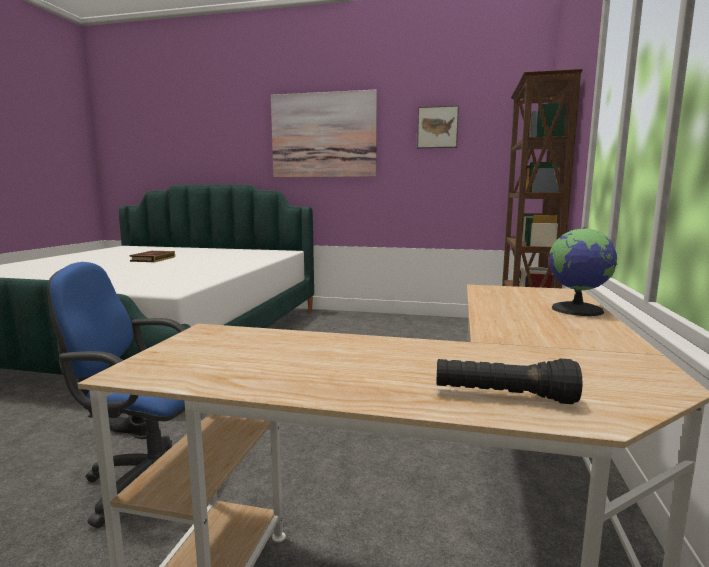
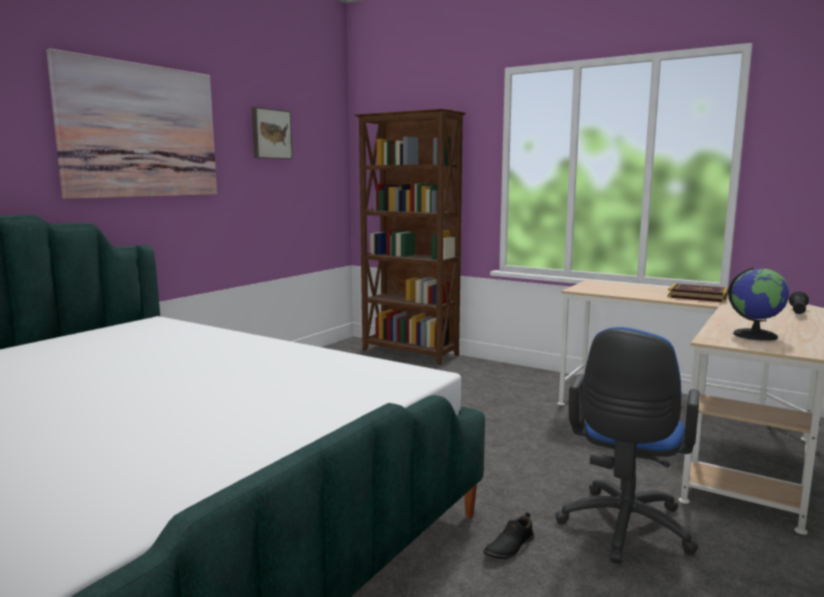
camera: 70 degrees left, 0 degrees up
(153, 259) = (64, 389): book -> book (697, 296)
(578, 310) = (646, 287): globe -> globe (755, 335)

